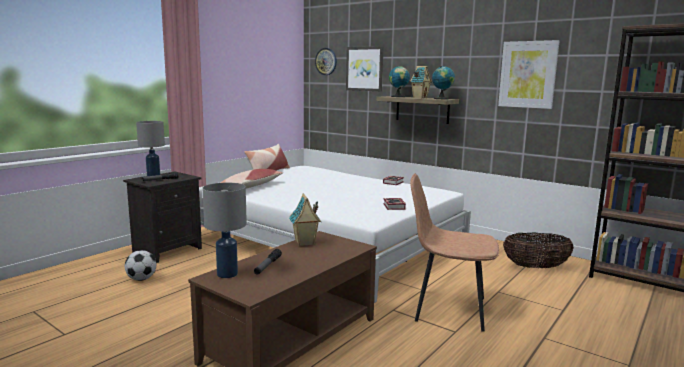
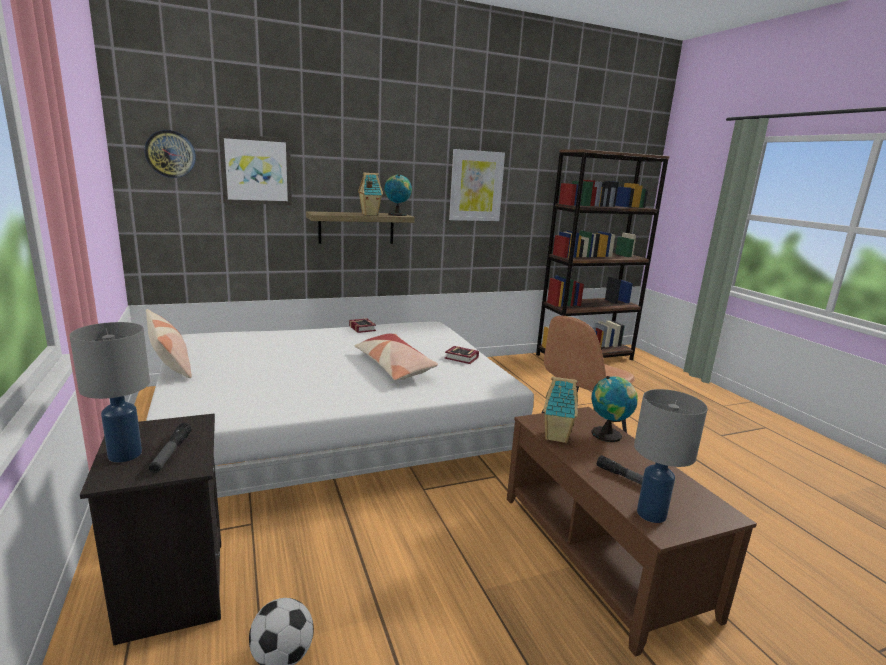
camera: 60 degrees left, 5 degrees up
(250, 186) = (238, 398): pillow -> pillow (394, 366)
(398, 96) = (333, 213): globe -> globe (608, 435)
(535, 267) = (523, 374): basket -> none

